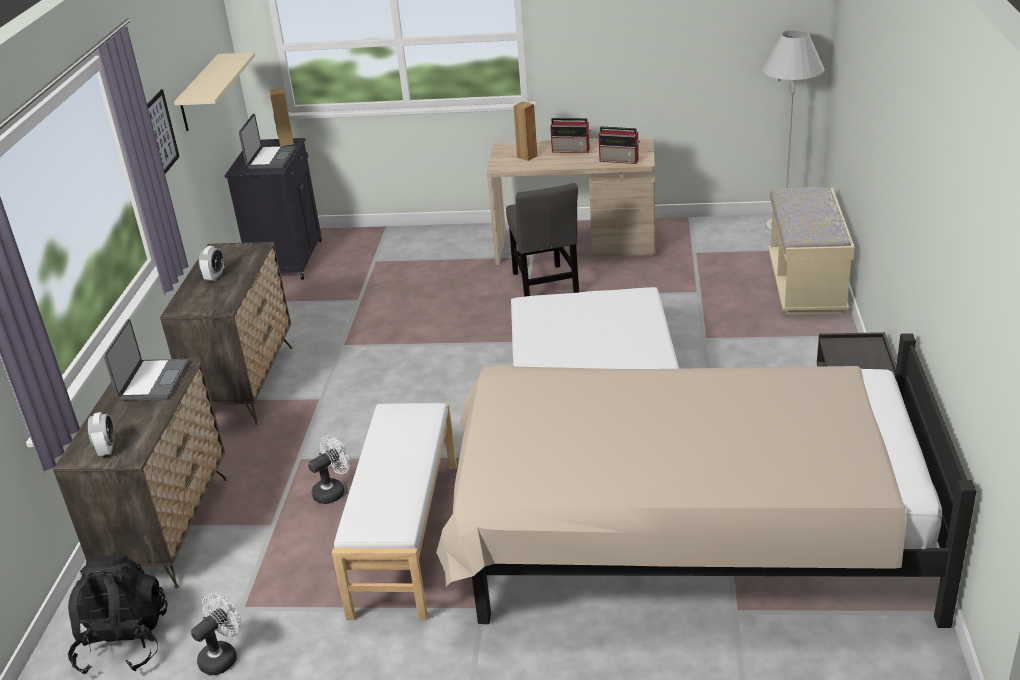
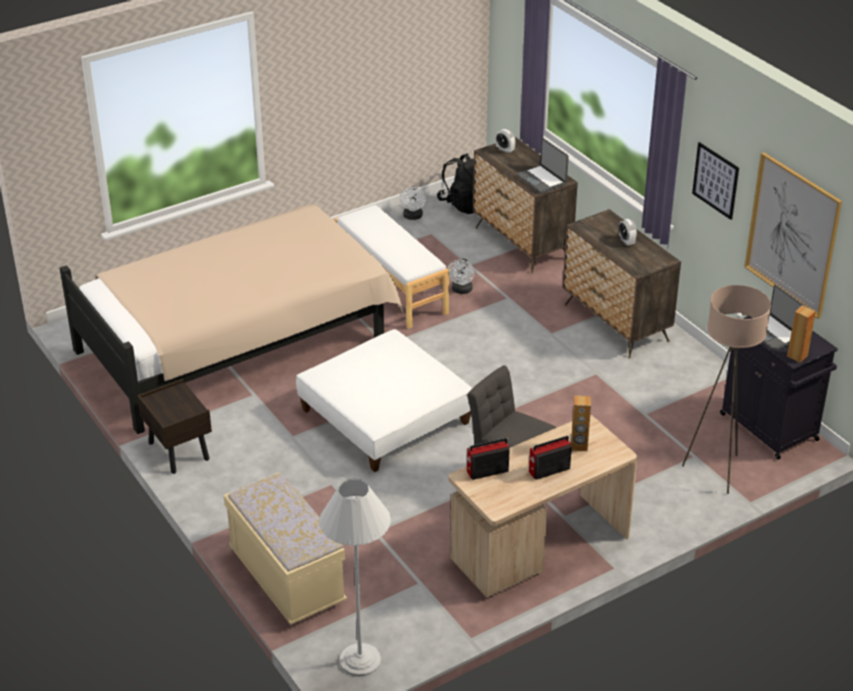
camera: 140 degrees right, 5 degrees up
(200, 93) = (792, 235): beige shelf -> picture
(376, 248) = (716, 471): none -> beige floor lamp

